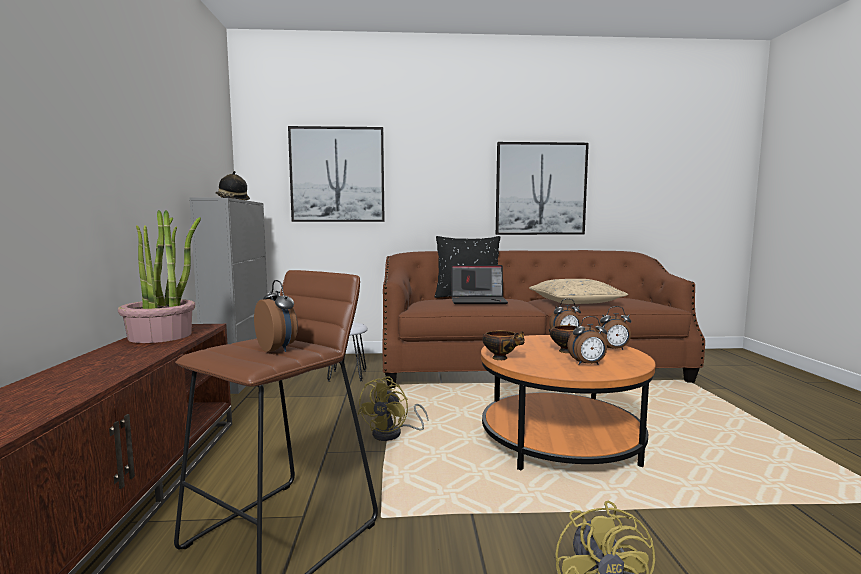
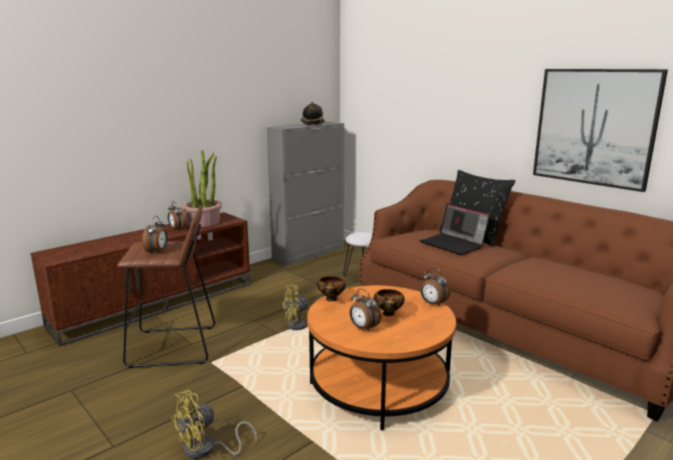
camera: 50 degrees right, 10 degrees up
(337, 175) = (402, 99): picture -> none
(574, 302) = (541, 273): beige pillow -> none
(613, 349) = (428, 328): alarm clock -> alarm clock (177, 229)

